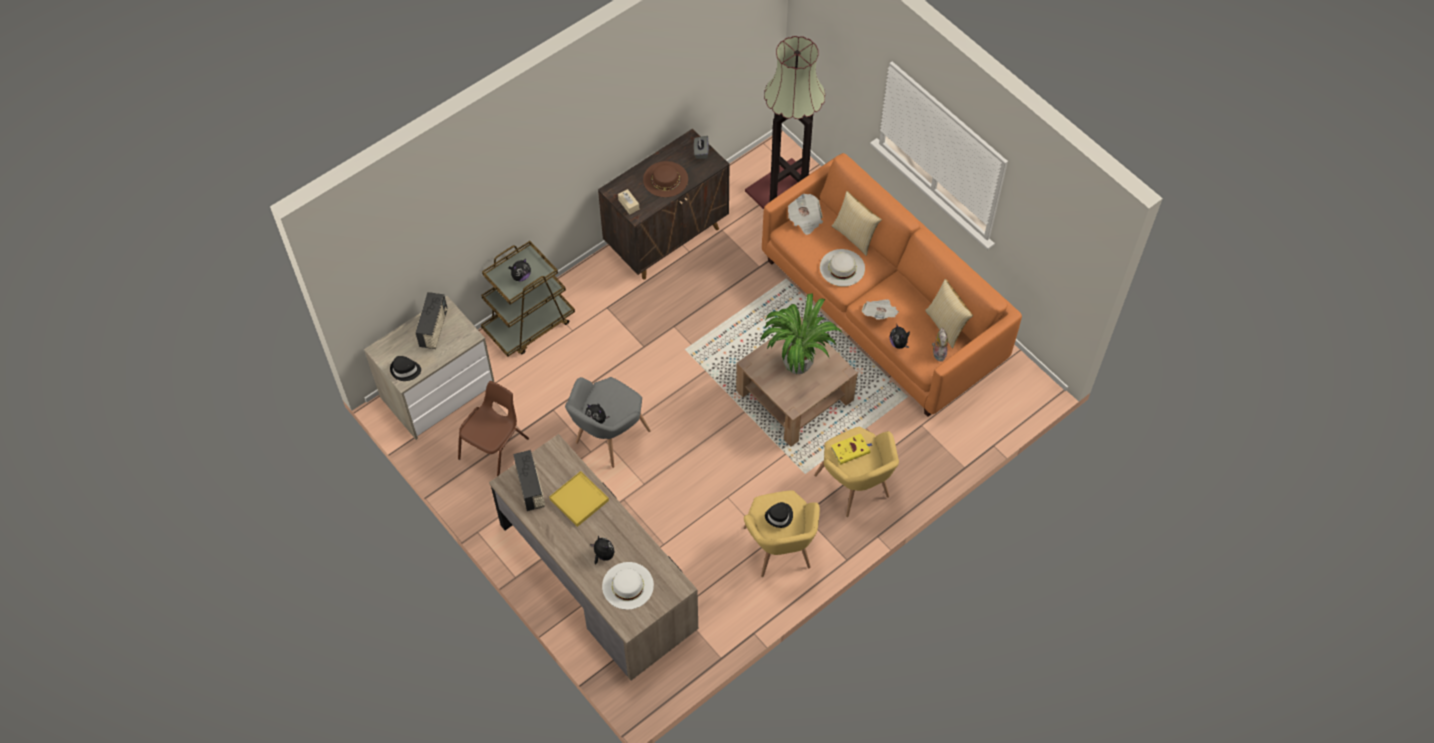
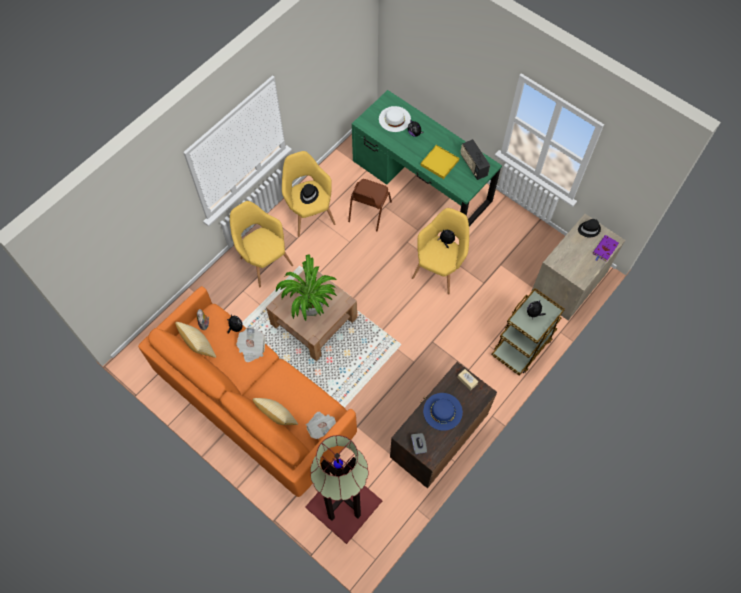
camera: 170 degrees right, 5 degrees up
(397, 340) = (604, 250): none -> purple book
(434, 329) = (582, 263): radio -> none
(495, 448) = (514, 250): brown chair -> brown chair (369, 212)
(597, 576) = (421, 181): brown desk -> green desk
(607, 439) = (439, 268): grey armchair -> yellow armchair
(665, 179) = (442, 411): brown hat -> blue hat
(842, 267) = (285, 385): white hat -> none
(851, 450) = (265, 245): yellow book -> none

